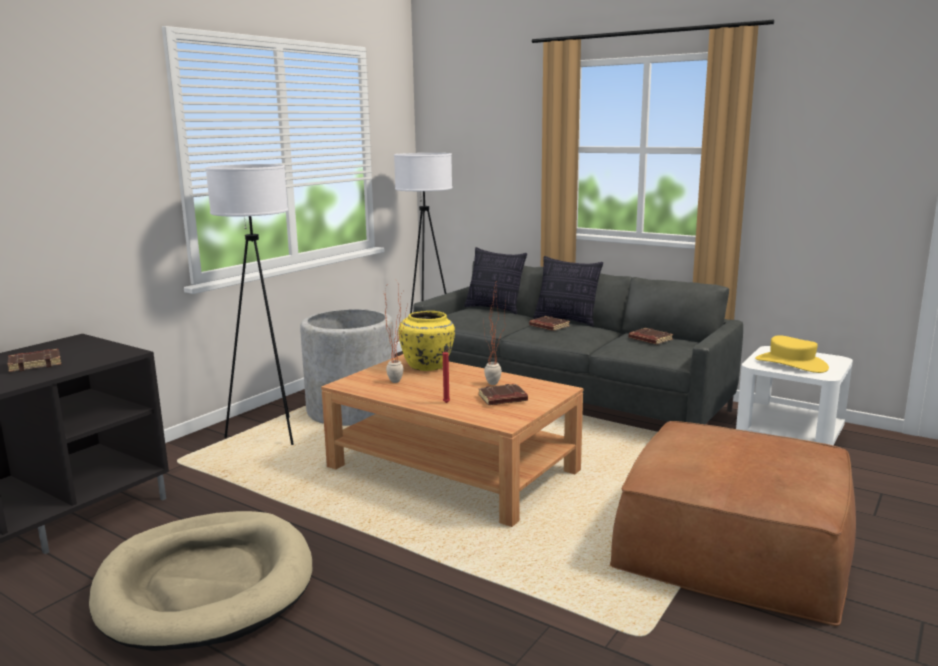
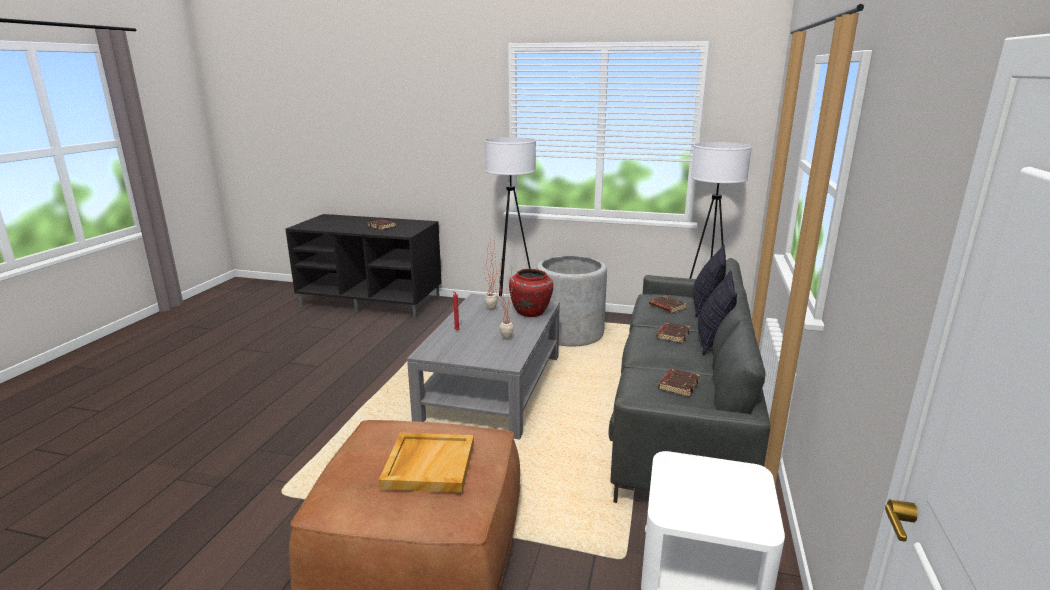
camera: 70 degrees right, 5 degrees up
(206, 585) = (332, 352): beige dog bed -> none
(428, 367) = (531, 313): yellow vase -> red vase
(454, 469) = (492, 387): brown coffee table -> grey coffee table
(502, 399) = (474, 346): brown book -> brown book (666, 307)
(744, 450) = (428, 465): none -> beige tray
(791, 364) = (698, 487): yellow hat -> none

